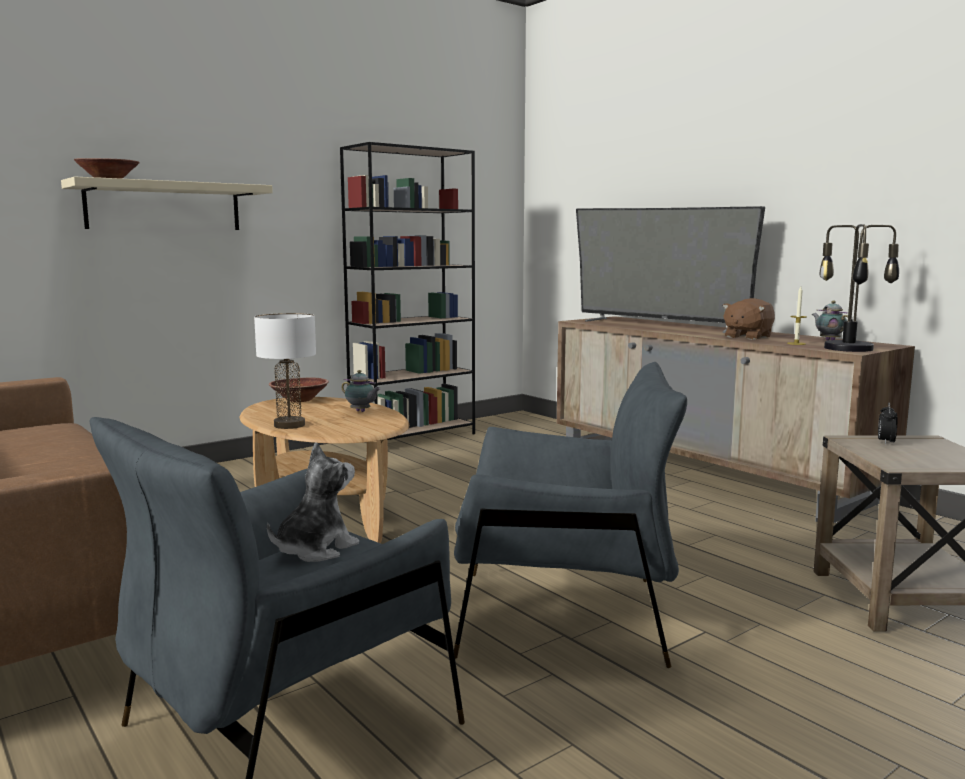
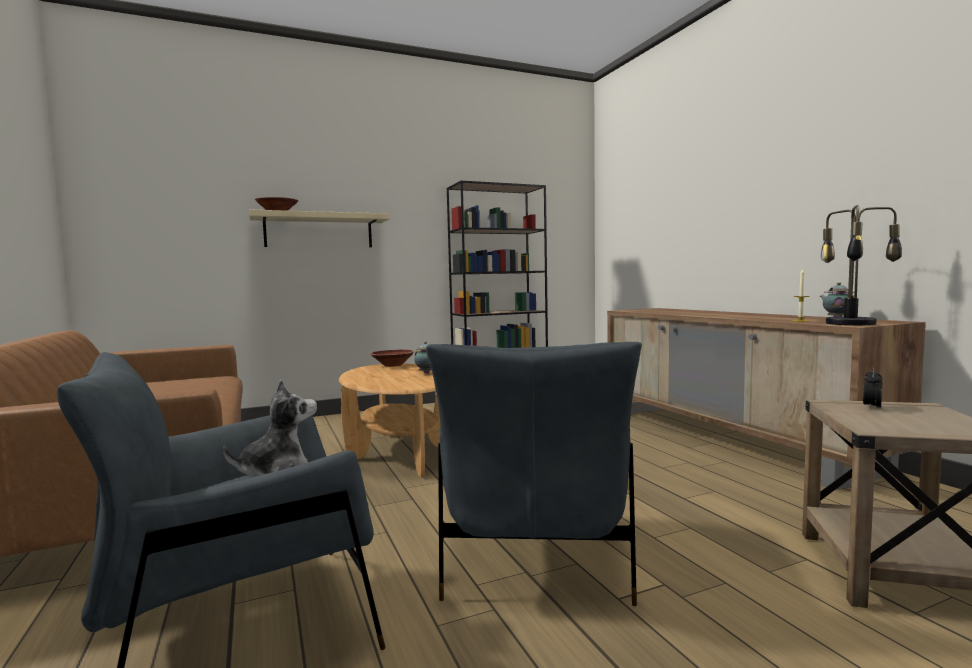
camera: 15 degrees right, 5 degrees down
(289, 425) = (365, 381): table lamp -> none
(563, 616) = (535, 553): grey armchair -> grey armchair turned 75 degrees clockwise
(659, 325) = (688, 312): television -> none
(747, 337) = (758, 317): brown plush toy -> none

